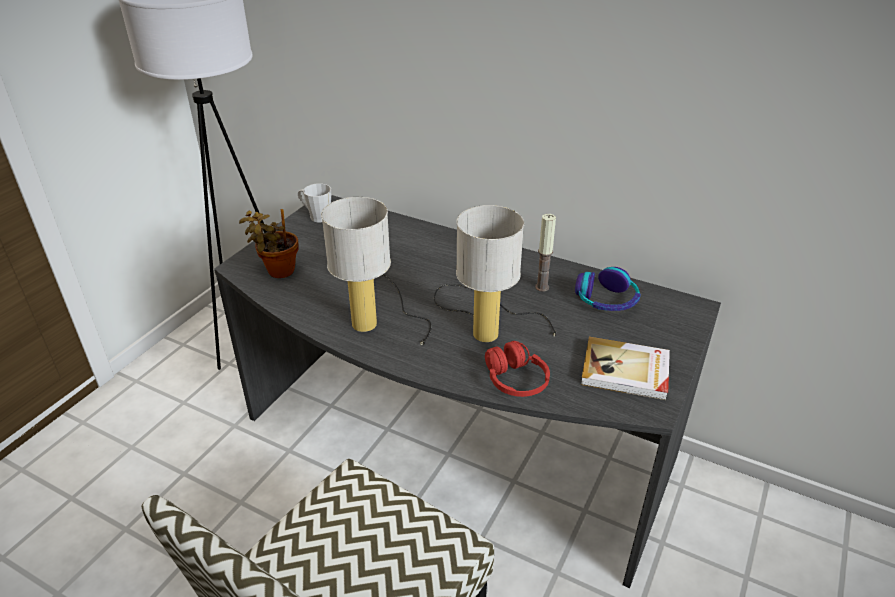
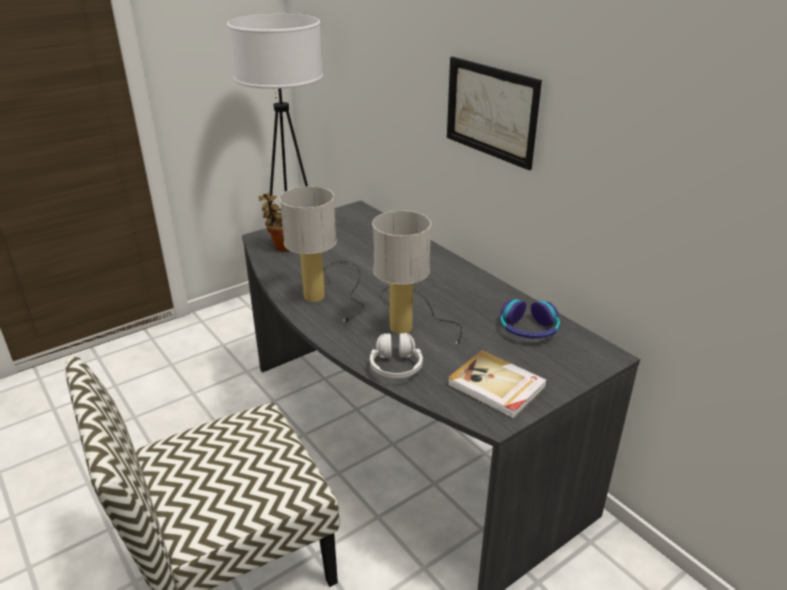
camera: 25 degrees right, 5 degrees down
(316, 216) = (342, 215): grey mug -> none
(513, 73) = (491, 111): none -> picture
(515, 380) = (396, 366): red headphones -> white headphones
(542, 287) = (479, 305): candle -> none

